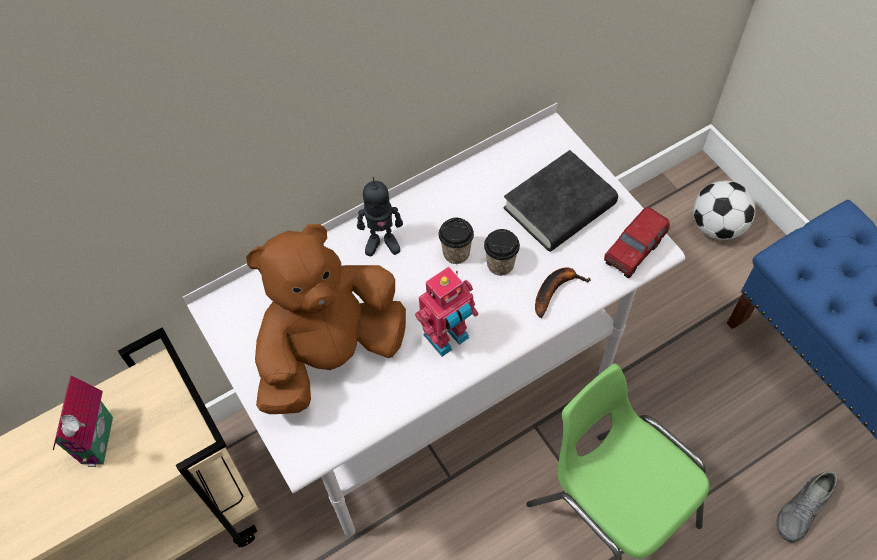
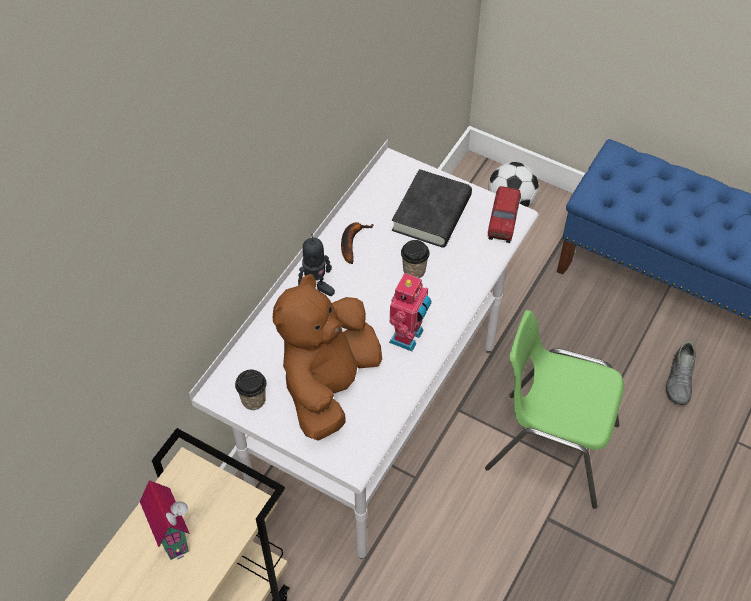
camera: 30 degrees left, 5 degrees down
(456, 253) = (377, 276): cup -> cup (253, 400)
(555, 290) = (464, 272): banana -> banana (352, 242)

